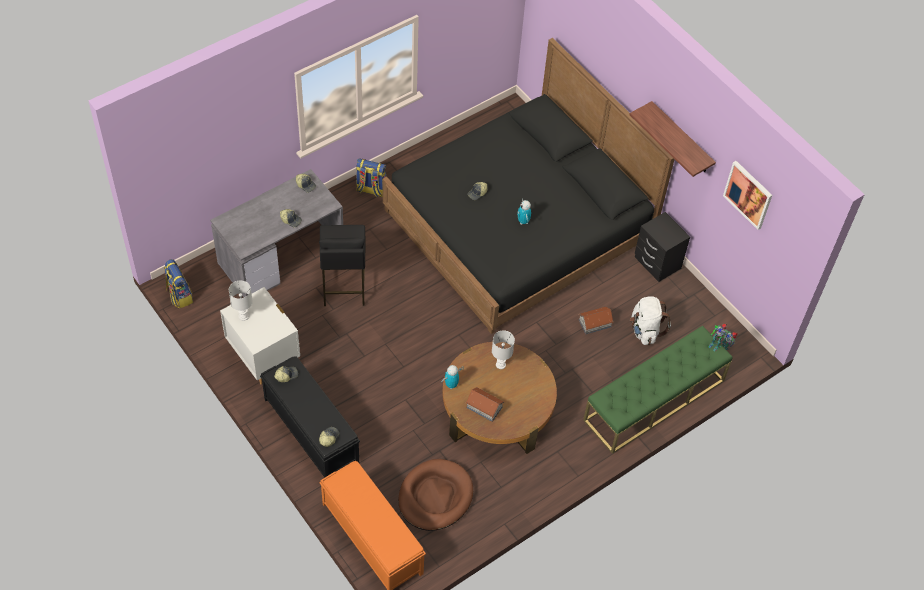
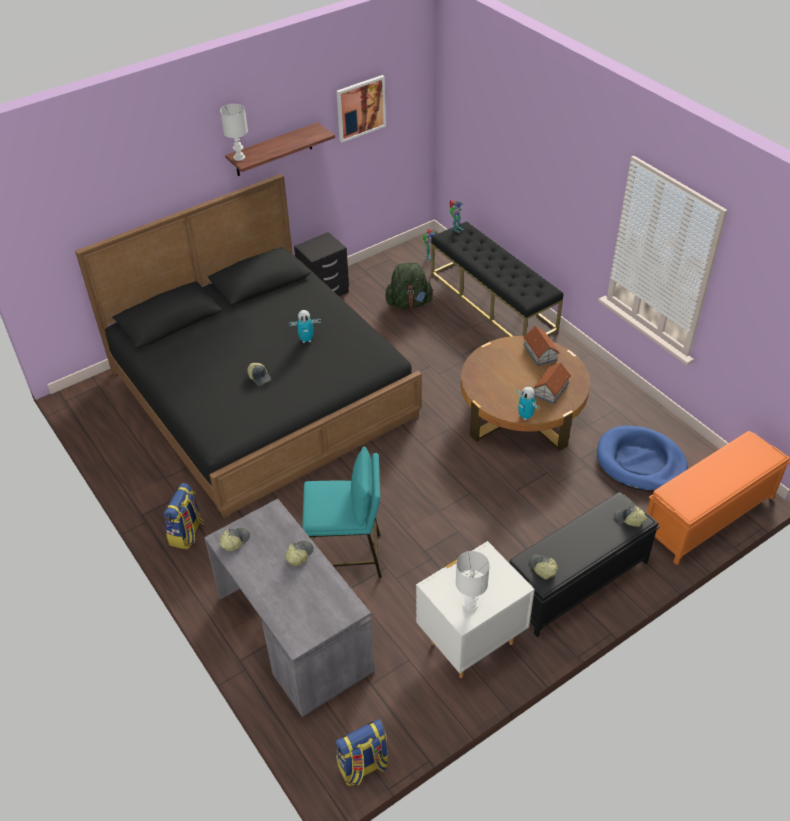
camera: 85 degrees left, 10 degrees down
(343, 285) = (346, 557): black stool -> turquoise stool
(435, 496) = (640, 462): brown dog bed -> blue dog bed
(501, 364) = (492, 376): white table lamp -> white table lamp (239, 157)
(595, 323) = (401, 337): toy house -> toy house (540, 352)
(645, 330) = (409, 303): white backpack -> green backpack
(654, 400) = (493, 301): green bench -> black bench

